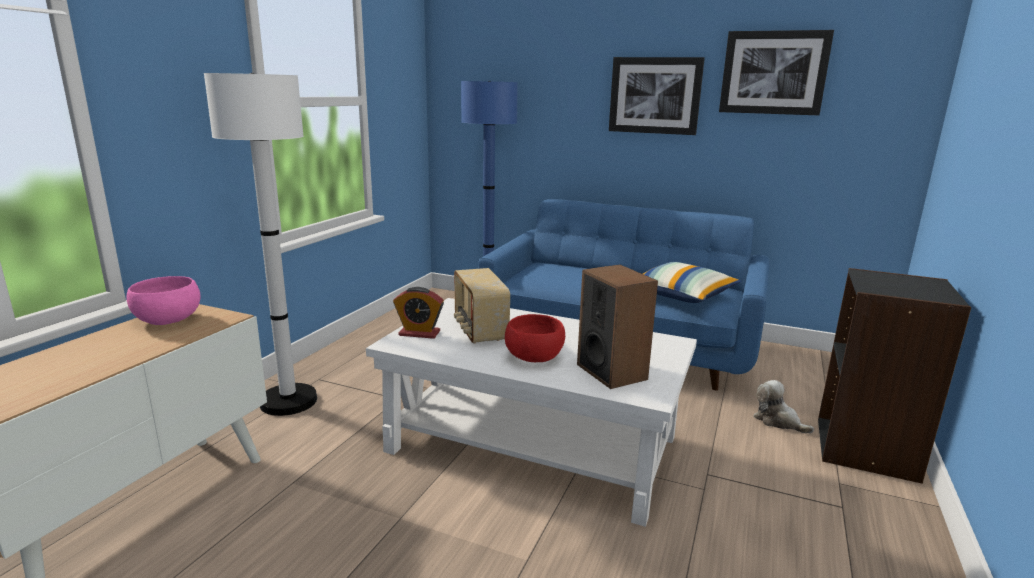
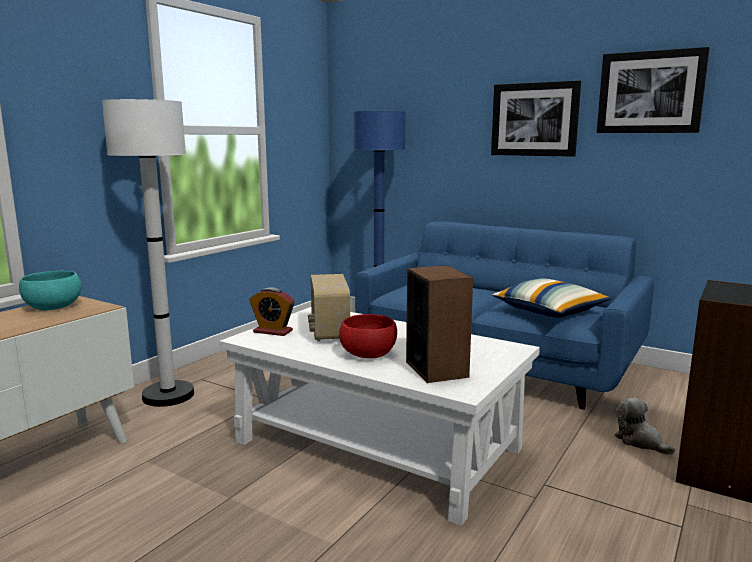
camera: 10 degrees right, 5 degrees down
(168, 320) = (53, 307): pink bowl -> turquoise bowl

